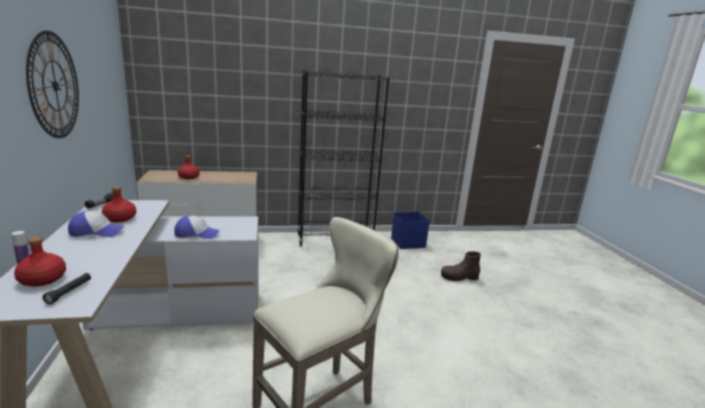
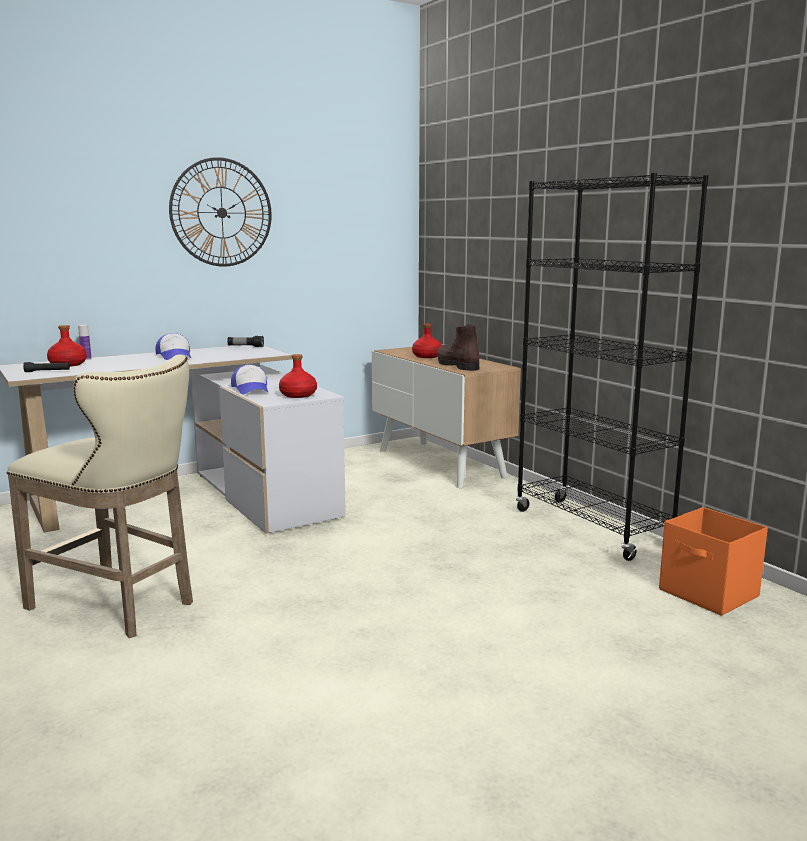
camera: 70 degrees right, 5 degrees down
(119, 218) = (215, 354): red bottle -> red bottle (298, 395)
(408, 243) = (709, 594): blue storage box -> orange storage box
(459, 277) = (624, 676): brown boot -> brown boot (457, 366)

